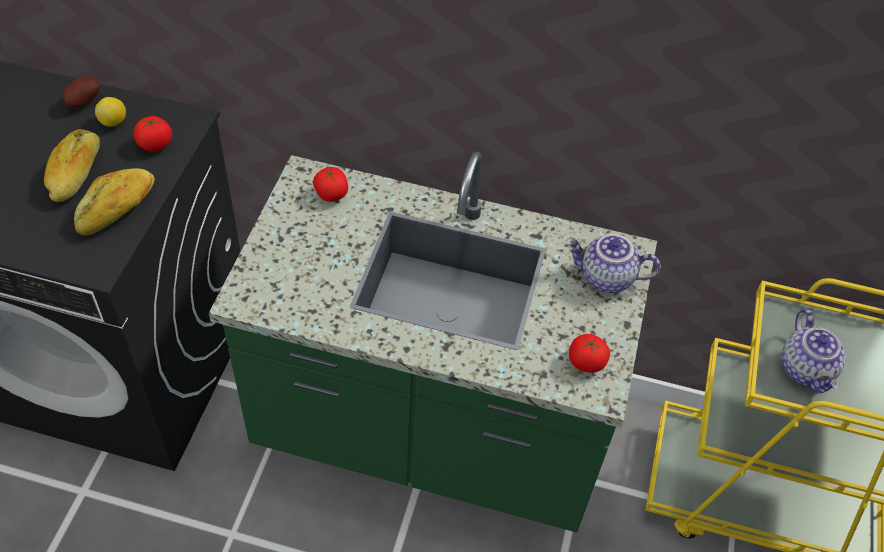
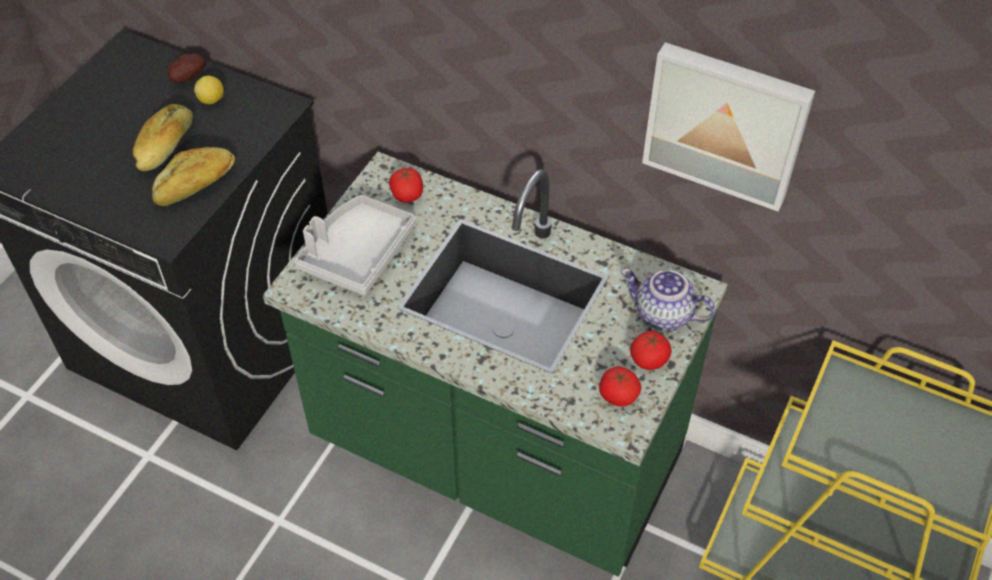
camera: 15 degrees right, 0 degrees up
(155, 144) = (245, 126): tomato -> tomato (648, 360)
(295, 258) = (357, 253): none -> grey tray
(663, 84) = (726, 123): none -> picture
(807, 369) = (858, 439): teapot -> none

